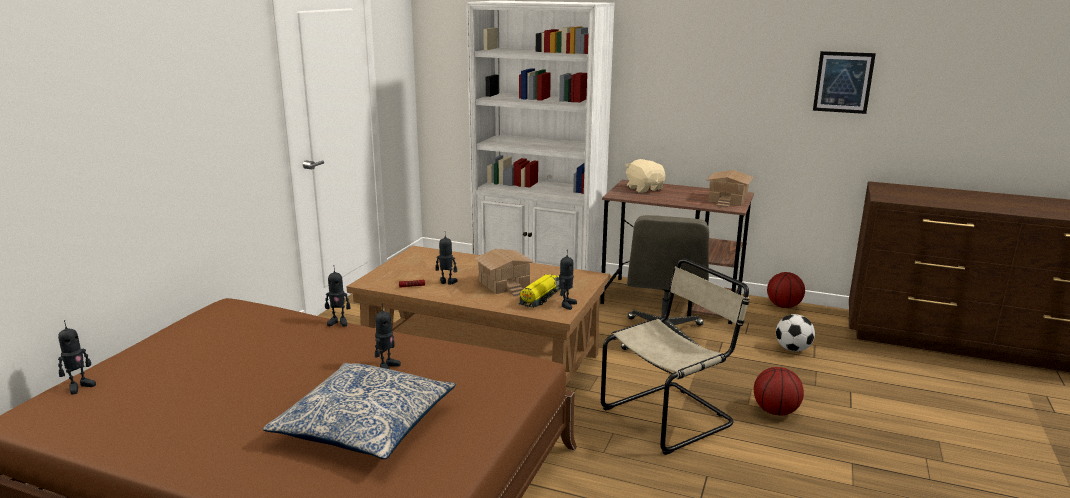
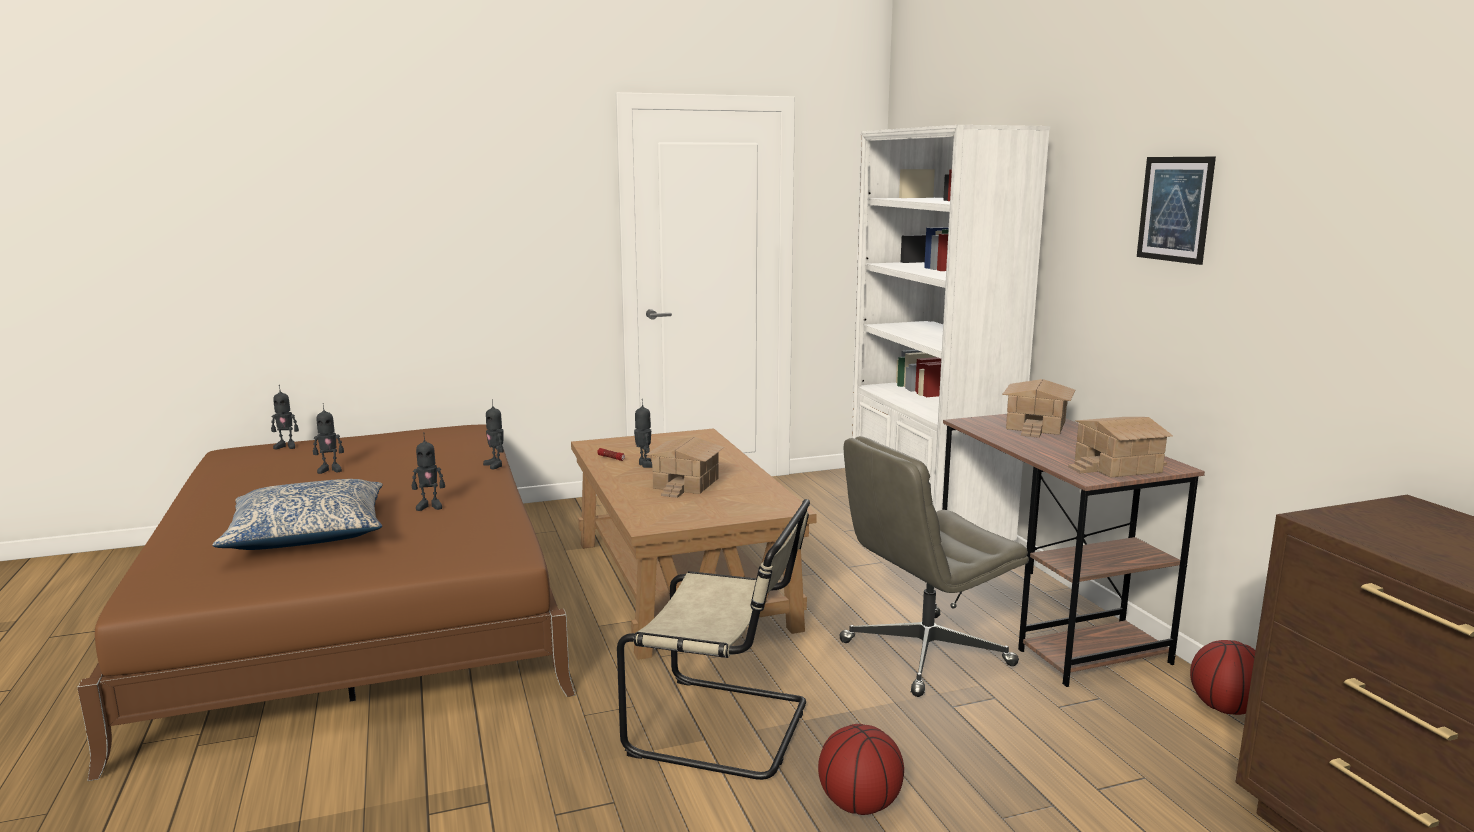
camera: 50 degrees right, 5 degrees down
(542, 297) = (681, 506): toy truck -> none
(566, 305) = (681, 521): toy robot -> toy robot (330, 470)
(644, 189) = (1034, 425): beige plush toy -> toy house
(792, 349) = (1087, 761): football -> none
(843, 82) = (1372, 270): picture -> picture (1175, 209)

